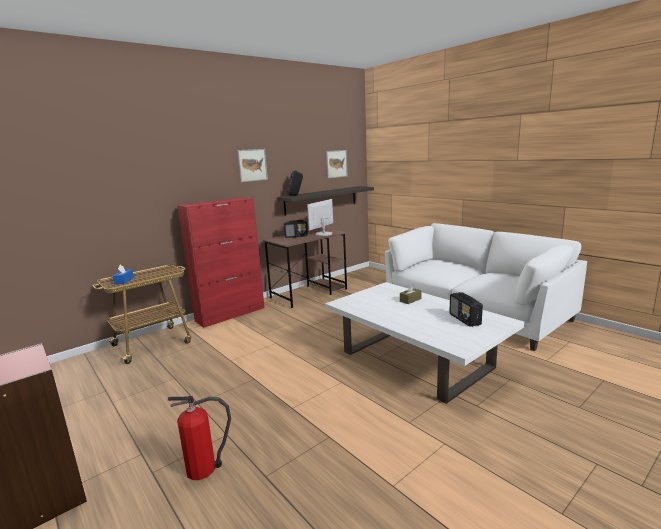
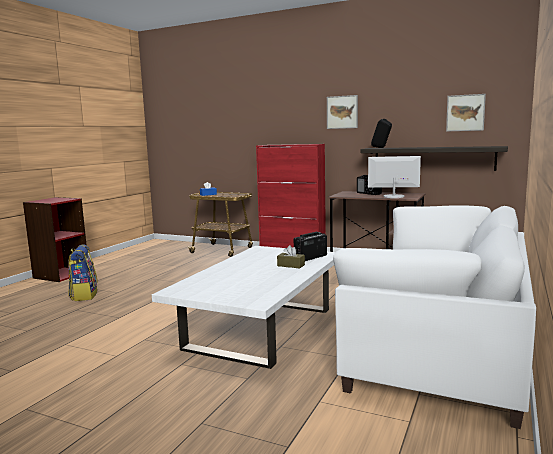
camera: 65 degrees right, 5 degrees down
(204, 468) = (84, 295): fire extinguisher -> backpack
(465, 319) = (249, 287): radio -> radio (310, 257)

